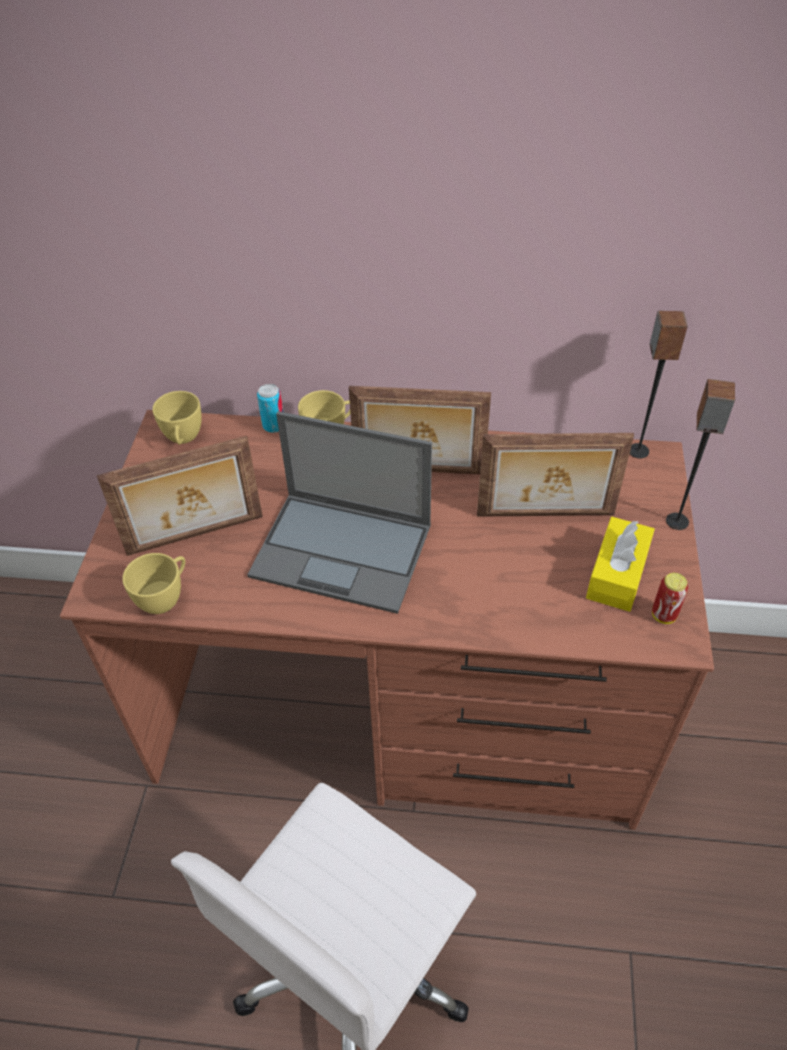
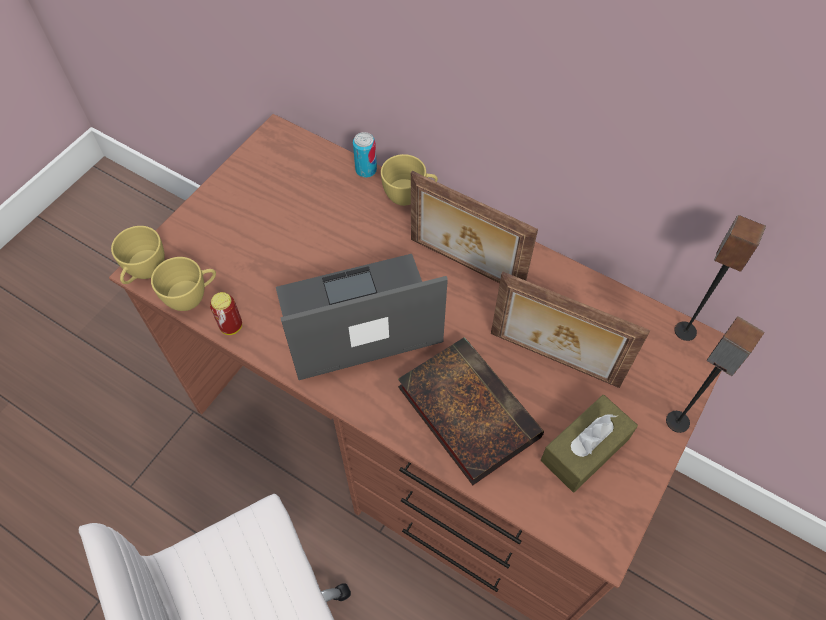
camera: 25 degrees right, 10 degrees up
(183, 439) = (285, 153): yellow cup -> yellow cup (145, 272)
(196, 537) = (245, 251): picture frame -> none
(344, 551) = (356, 317): laptop -> laptop turned 120 degrees clockwise
(494, 587) = (464, 410): none -> book
(617, 574) = (585, 449): yellow tissue box -> brown tissue box
(663, 615) = (603, 511): can -> can (231, 326)

